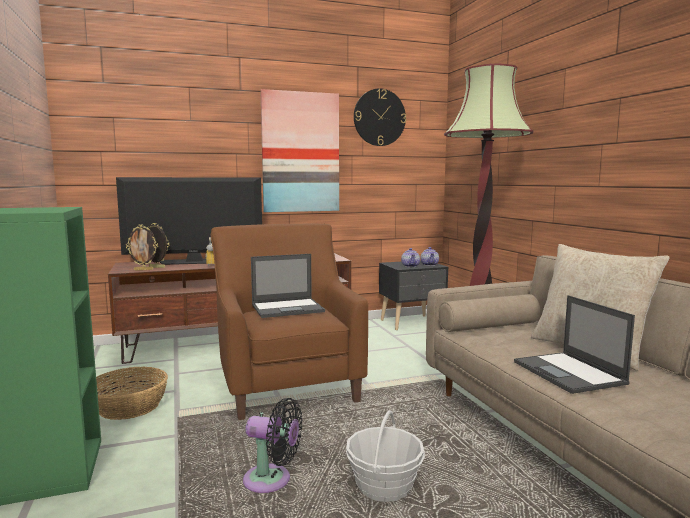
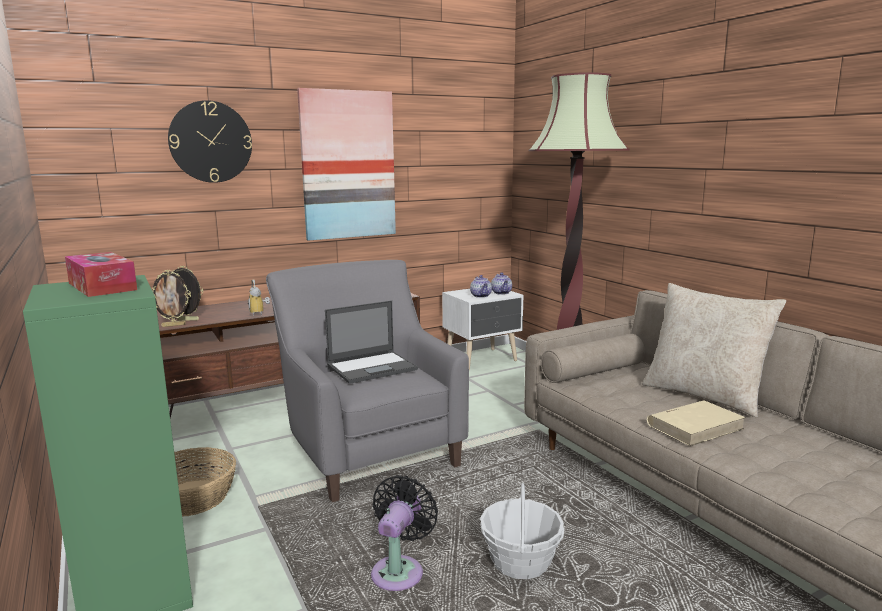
camera: 10 degrees left, 5 degrees up
(36, 208) = (102, 286): none -> tissue box
(194, 262) = (229, 308): television -> none
(272, 481) = (399, 570): black fan -> black fan turned 75 degrees counterclockwise
(286, 383) = (367, 449): brown armchair -> grey armchair
(379, 117) = (438, 119): wall clock -> wall clock (210, 142)
(412, 323) = (482, 360): black nightstand -> white nightstand
(569, 373) = (695, 426): laptop -> beige book

